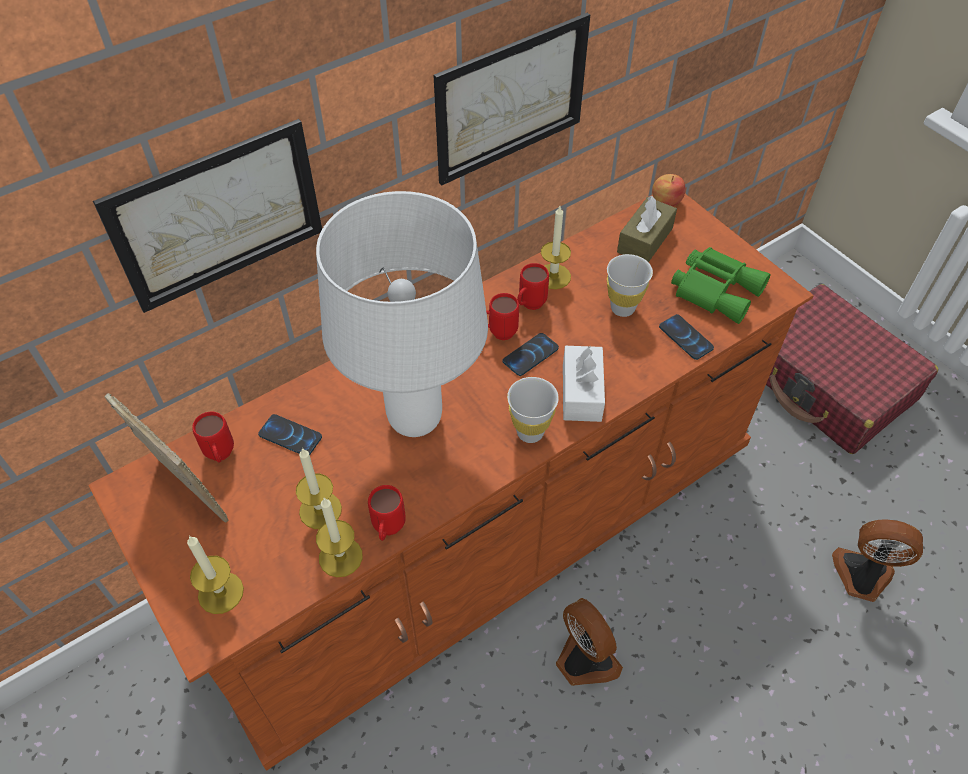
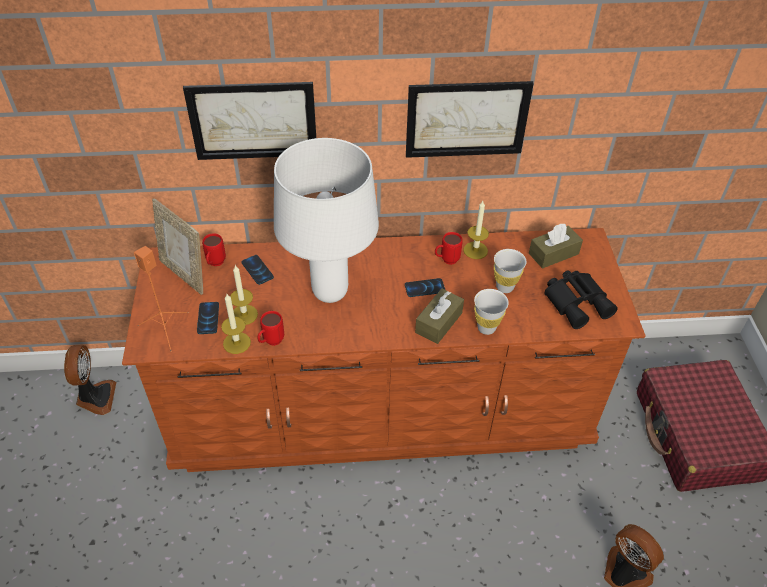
camera: 30 degrees right, 5 degrees down
(186, 494) = (185, 274): picture frame -> picture frame turned 150 degrees clockwise
(221, 592) = (166, 330): candle -> orange speaker
(497, 333) = (414, 267): red mug -> none
(530, 432) = (390, 330): white cup -> white cup (486, 328)
(581, 392) = (438, 322): white tissue box -> brown tissue box
(584, 660) = (391, 517): fan -> fan (95, 397)
(666, 201) = (588, 236): apple -> none
(685, 338) = (532, 322): phone -> phone (208, 318)
(715, 288) = (577, 302): green binoculars -> black binoculars

